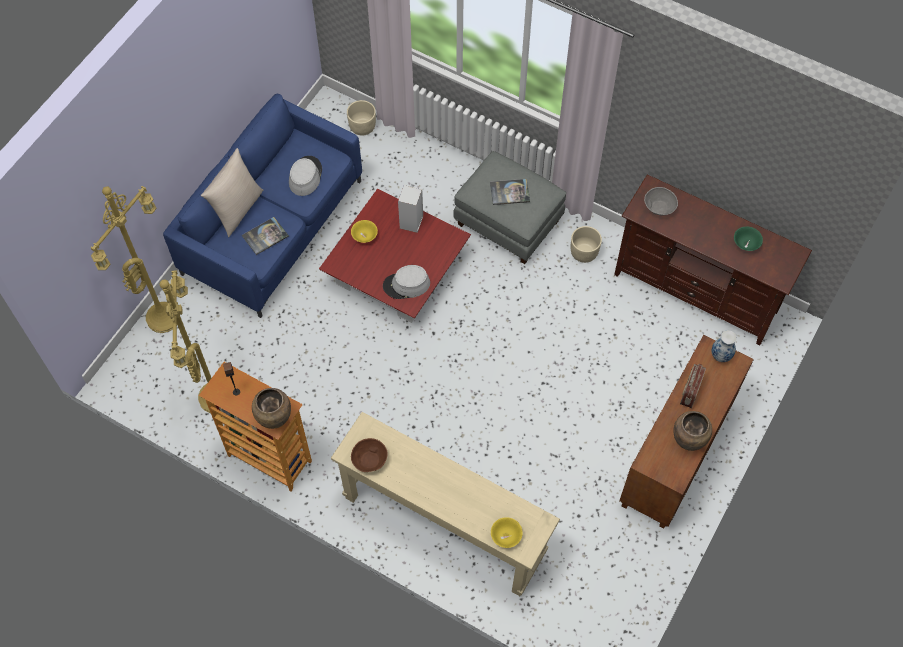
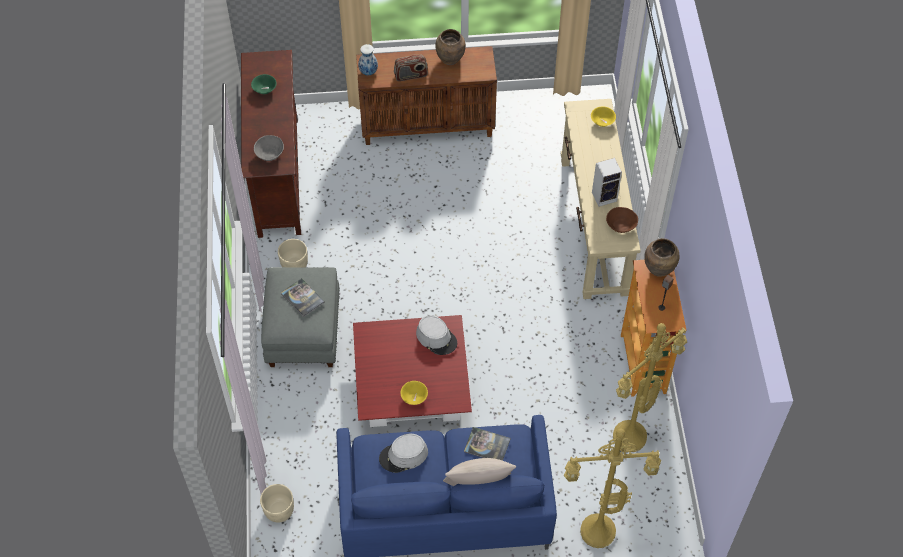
camera: 125 degrees left, 5 degrees down
(411, 223) = (374, 371): speaker -> speaker (605, 196)

